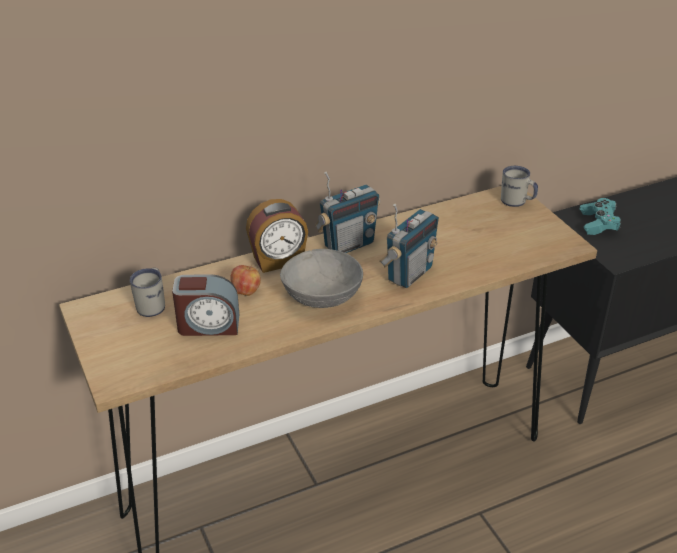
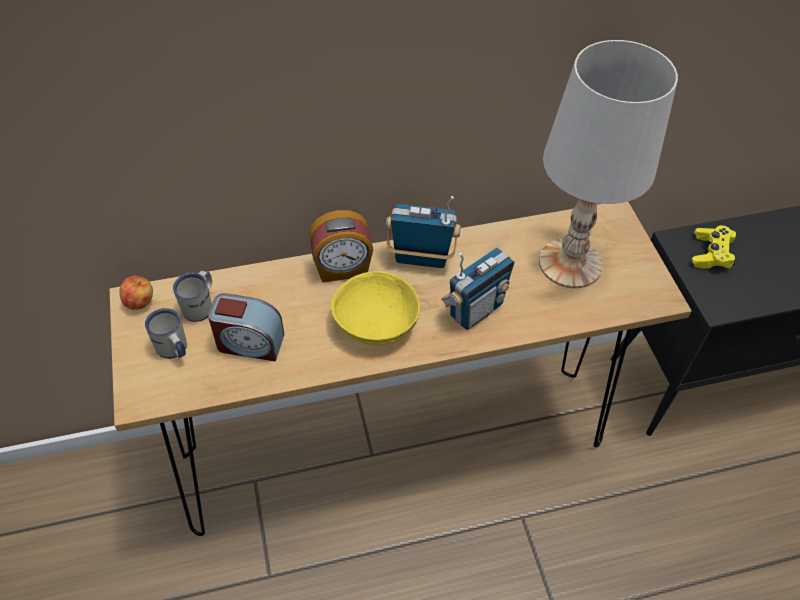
camera: 10 degrees right, 15 degrees up
(246, 291) = (298, 305): apple -> apple (140, 302)
(322, 296) = (376, 324): grey bowl -> yellow bowl
(348, 244) = (421, 259): radio -> radio turned 150 degrees counterclockwise
(483, 231) = (571, 263): none -> white table lamp
(517, 202) = (619, 229): white mug -> white mug (174, 350)
(598, 224) = (710, 254): turquoise game controller -> yellow game controller

